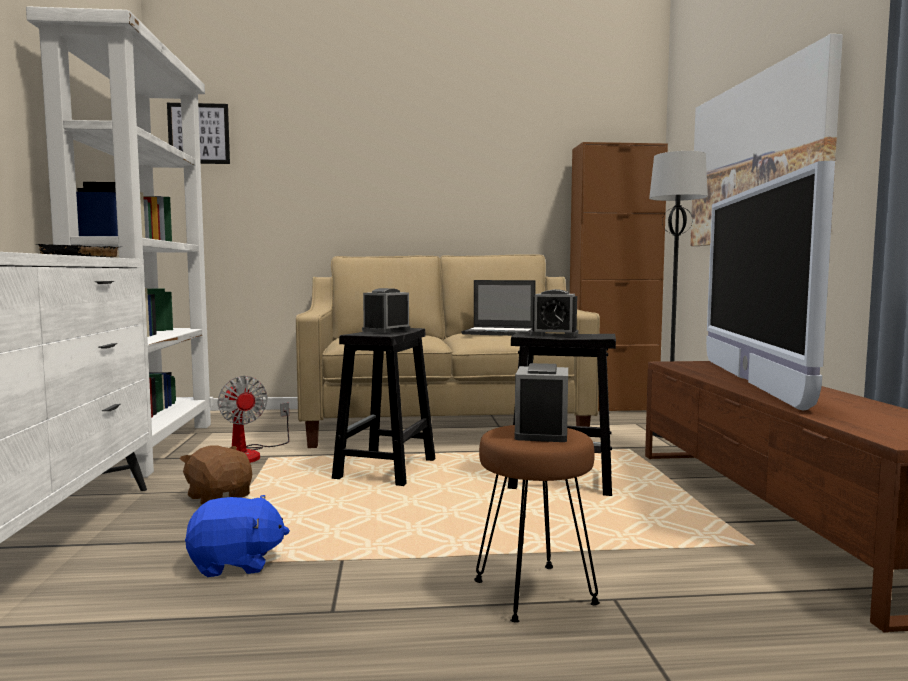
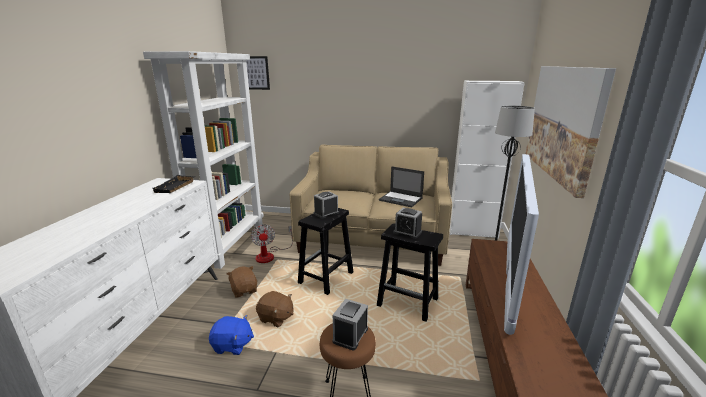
camera: 15 degrees right, 15 degrees up
(313, 521) = (276, 318): none -> brown plush toy
(612, 408) = (472, 232): brown cabinet -> white cabinet

